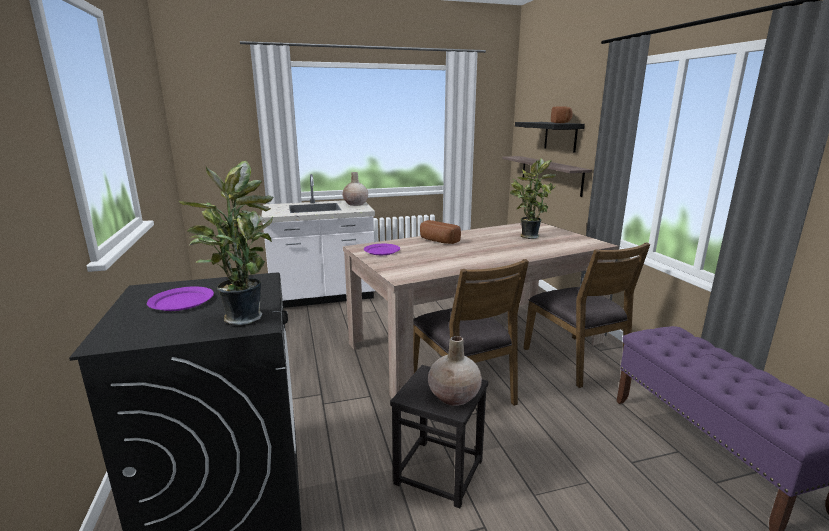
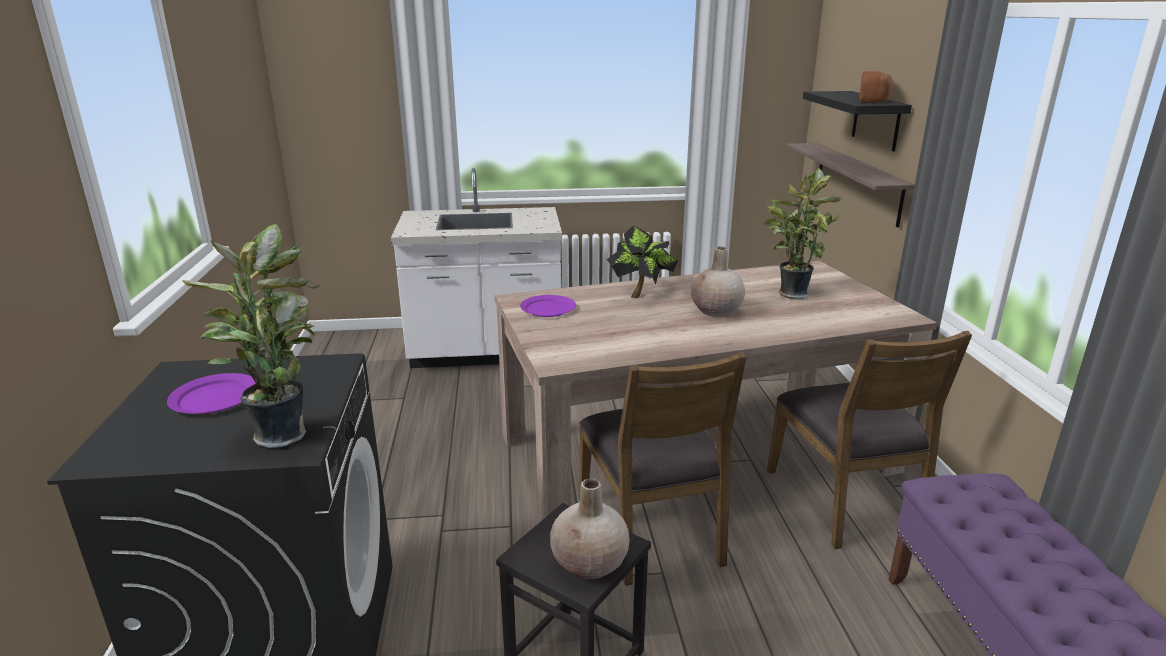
camera: 10 degrees right, 5 degrees up
(355, 204) = (539, 217): beige vase -> beige vase (716, 311)
(437, 241) = (641, 294): bread -> potted plant

